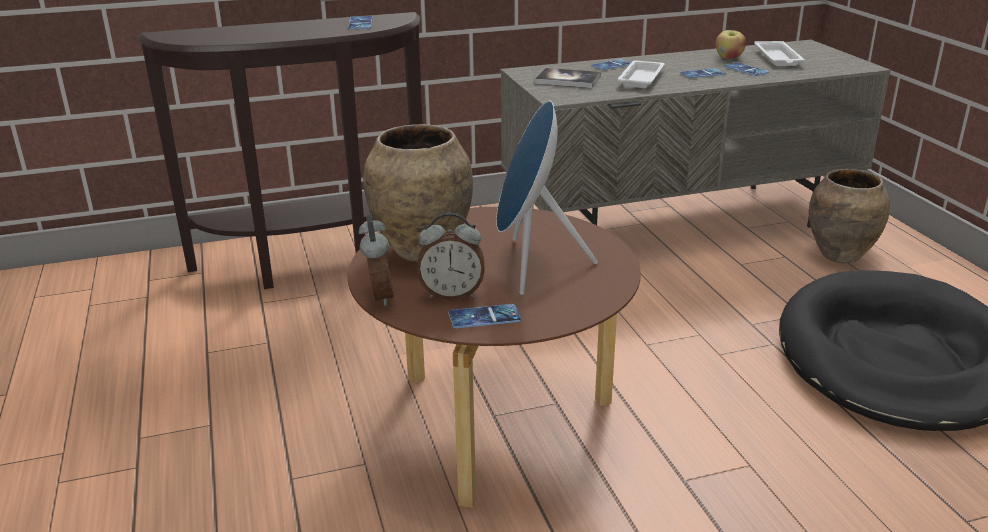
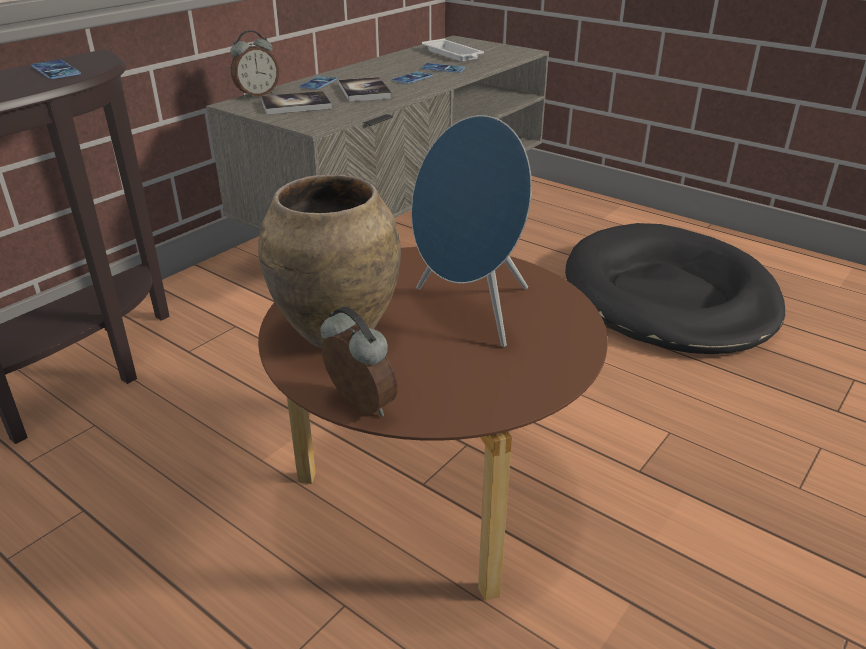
camera: 35 degrees left, 5 degrees up
(452, 294) = (436, 373): alarm clock -> alarm clock (257, 95)
(484, 317) = (501, 387): phone -> none
(641, 78) = (364, 91): white tray -> book
(729, 57) = (412, 60): apple -> none
(841, 256) = (551, 224): brown vase -> none

